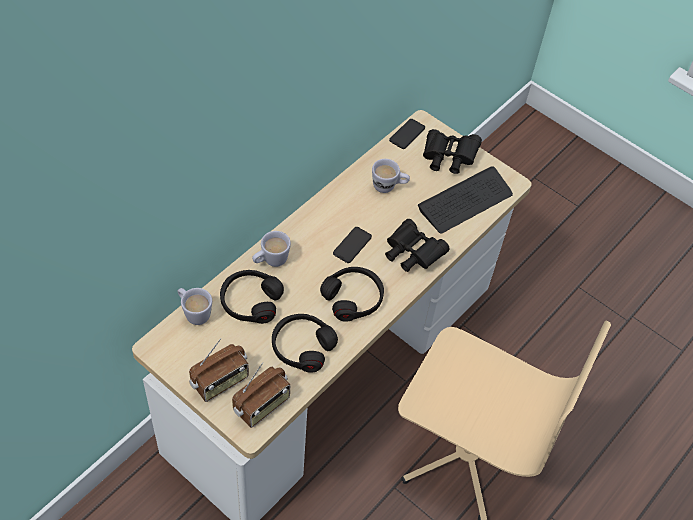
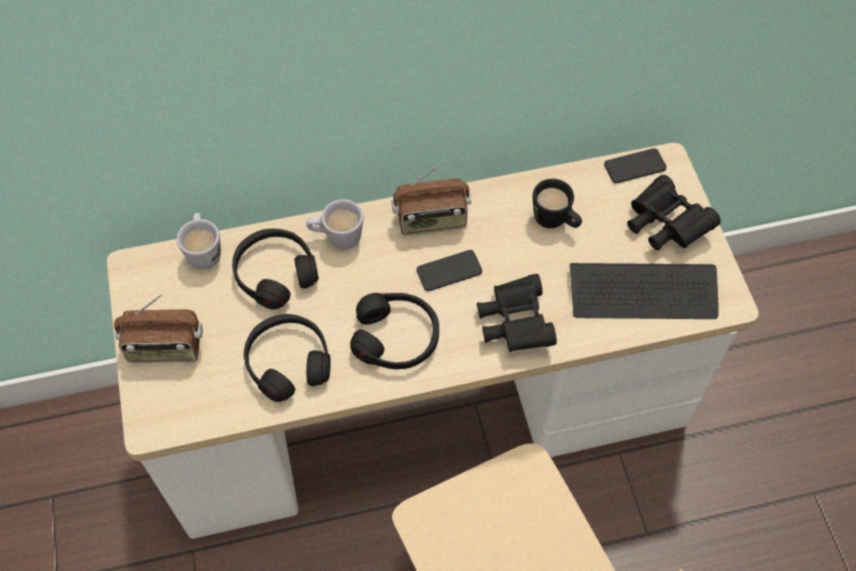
camera: 40 degrees right, 5 degrees up
(262, 406) = (186, 405): radio -> radio (431, 221)
(388, 186) = (555, 221): white mug -> black mug

